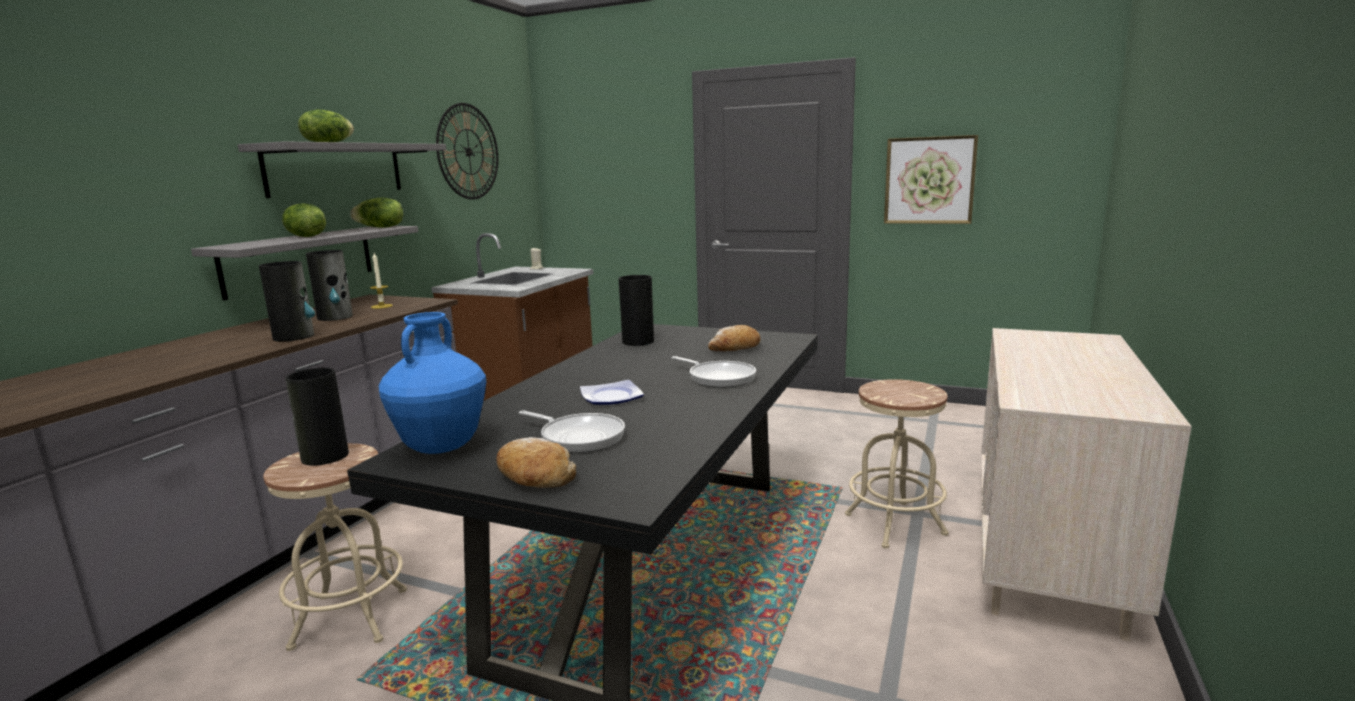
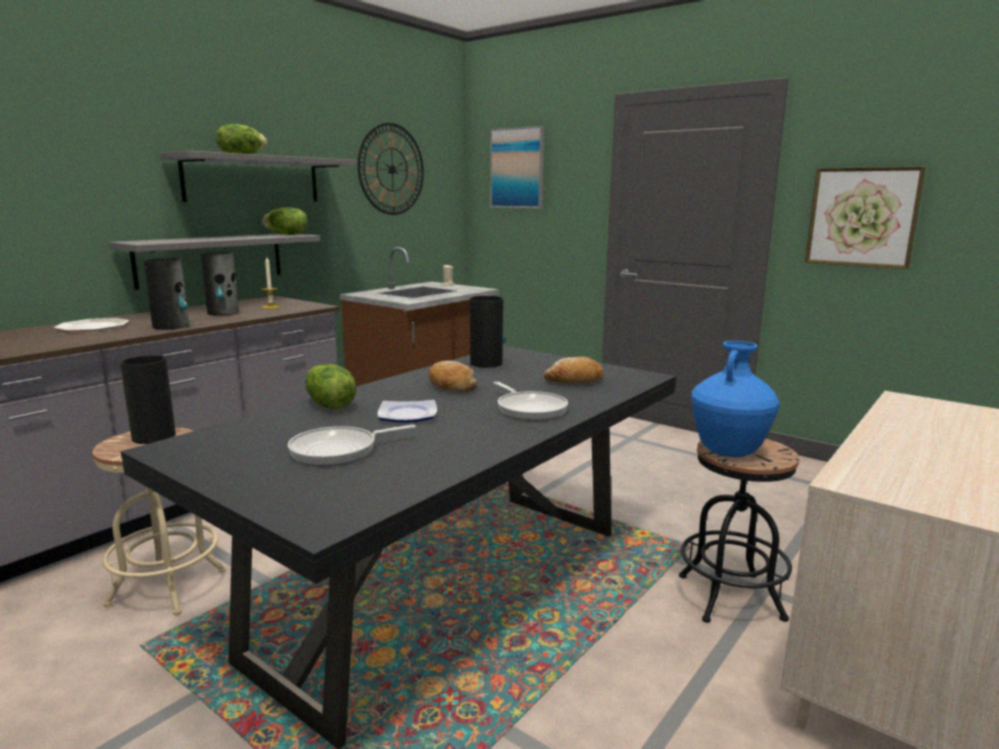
camera: 15 degrees right, 0 degrees up
(196, 346) = (92, 326): none -> plate
(304, 237) = (210, 238): lettuce -> lettuce (329, 405)
(442, 447) = (214, 442): blue vase -> blue vase (728, 452)
(534, 476) = (261, 484): bread -> bread (450, 386)
(579, 437) = (339, 450): frying pan -> frying pan turned 105 degrees clockwise
(594, 146) = (517, 168): none -> picture
(895, 524) = (730, 597): beige stool -> black stool

